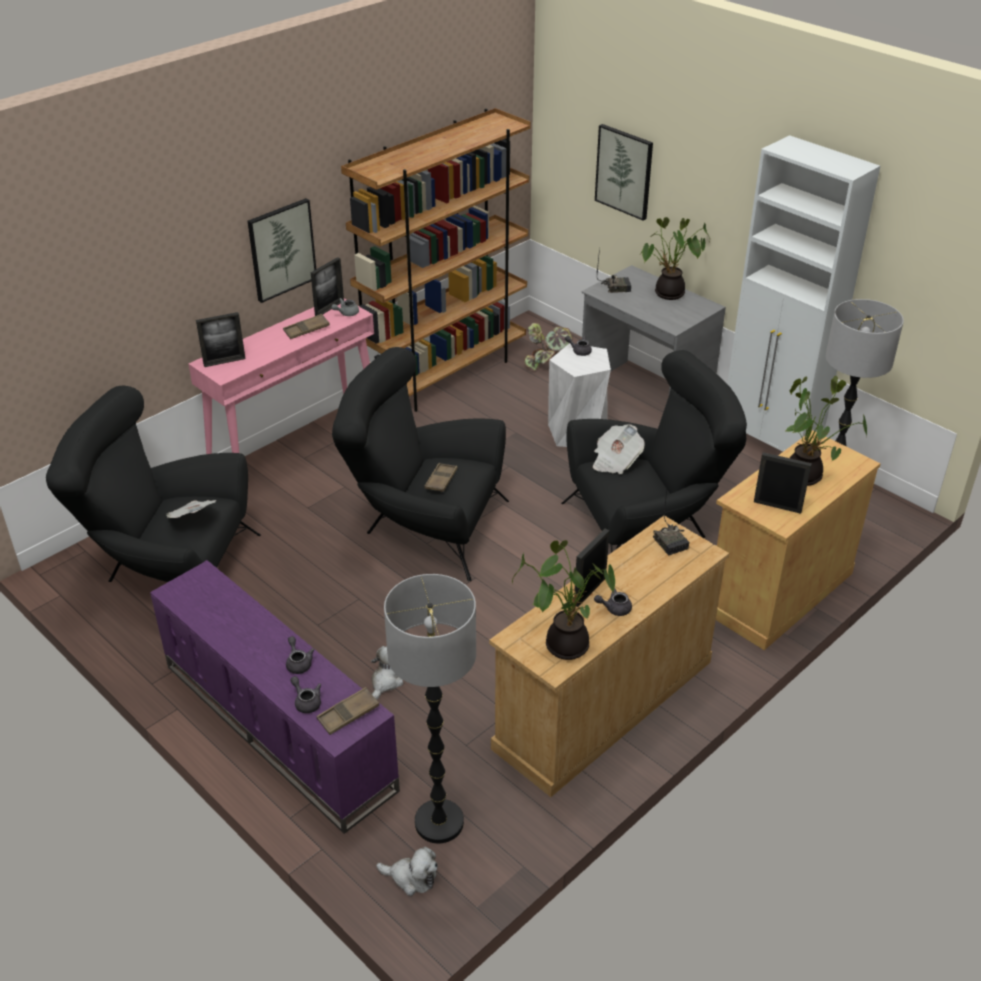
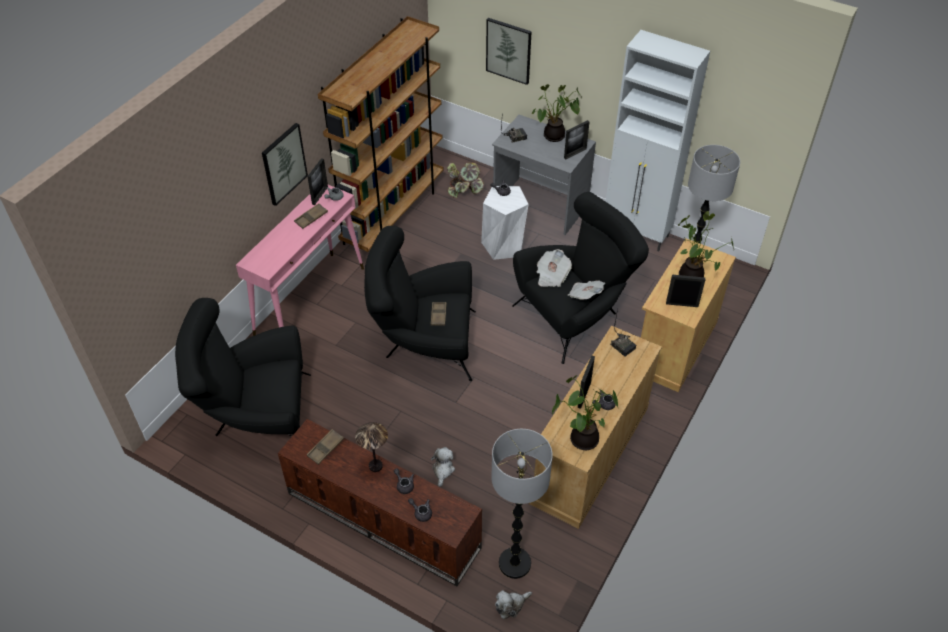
camera: 15 degrees left, 10 degrees up
(193, 519) = (275, 383): newspaper -> newspaper (585, 295)
(224, 362) = (262, 258): picture frame -> picture frame (575, 153)
(271, 633) = (376, 466): none -> table lamp
(275, 726) = (381, 520): purple tv stand -> brown tv stand
(348, 714) = (452, 515): brown tray -> brown tray (325, 448)
(411, 877) = (511, 605): plush toy -> plush toy turned 150 degrees clockwise

